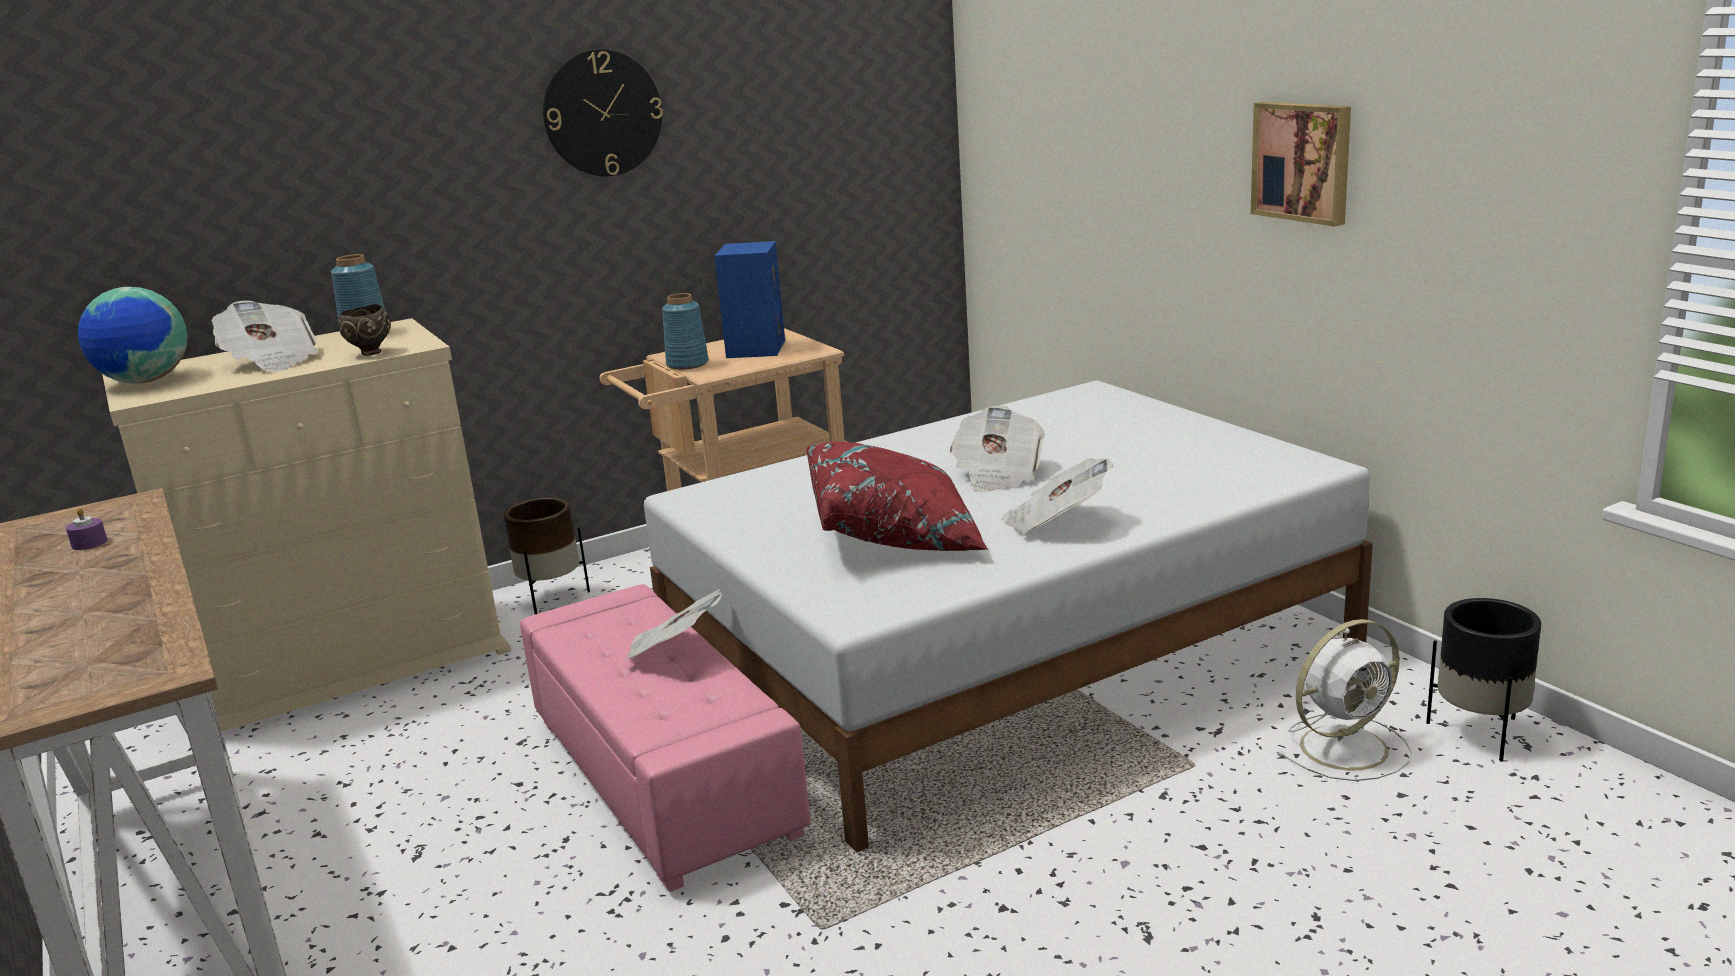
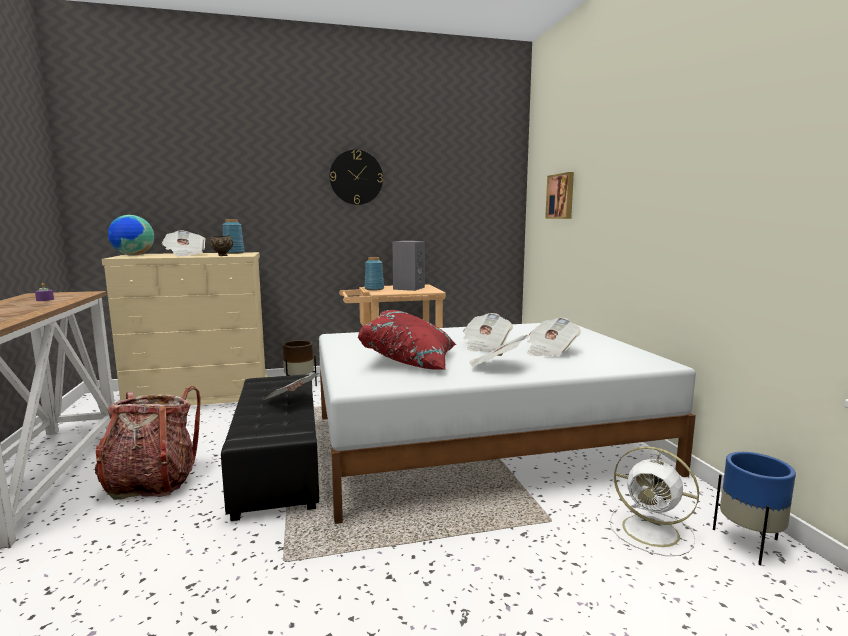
camera: 15 degrees right, 10 degrees down
(446, 863) = (152, 482): none -> backpack
(664, 775) = (279, 465): pink ottoman -> black ottoman
(754, 348) = (408, 288): blue speaker -> grey speaker
(1119, 468) = (550, 351): none -> newspaper
(1303, 161) = (671, 197): picture -> picture (561, 196)
(1347, 747) = (653, 531): white fan -> white fan turned 45 degrees clockwise
(1479, 734) = (748, 544): black planter -> blue planter

